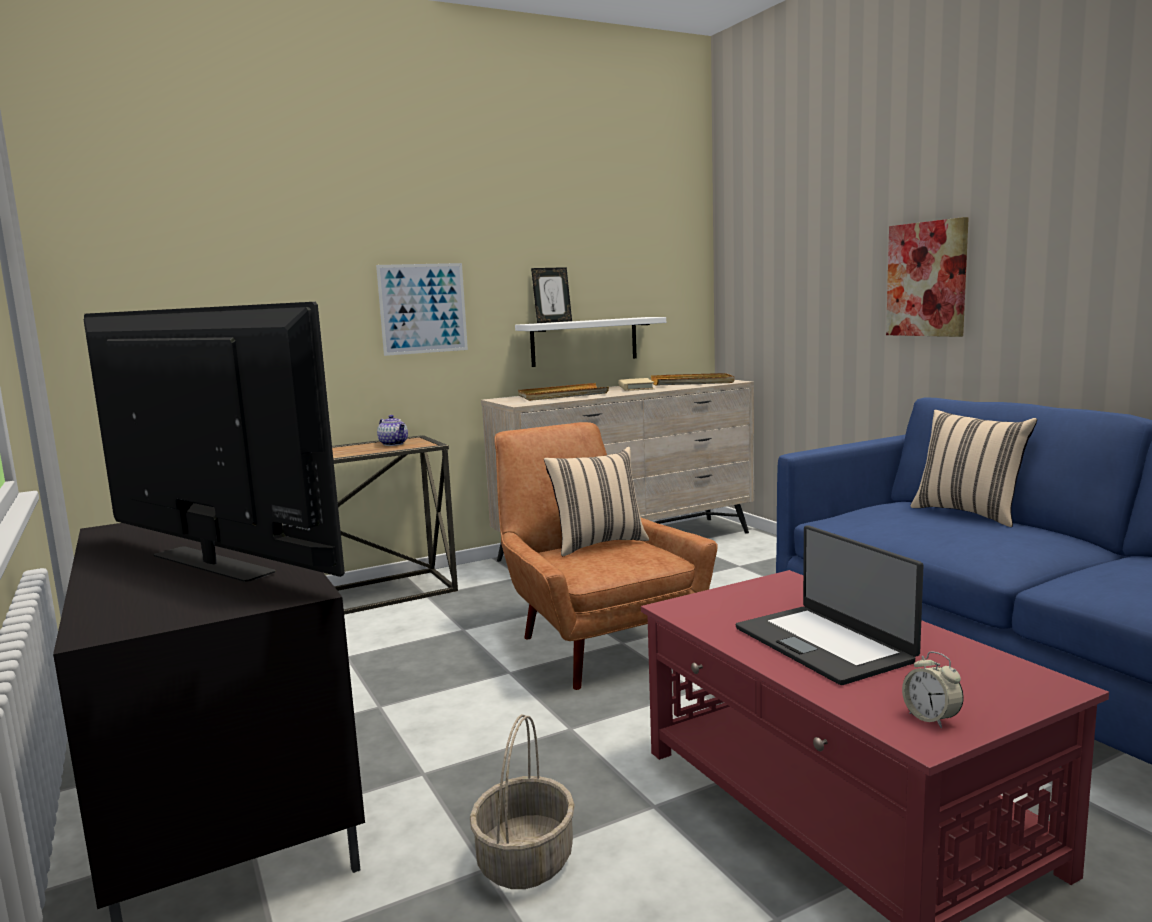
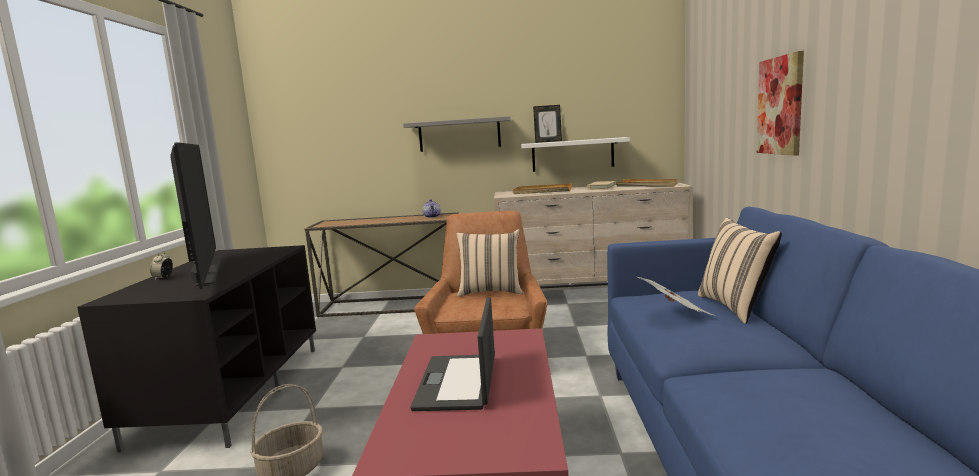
camera: 30 degrees right, 0 degrees up
(423, 308) = (459, 134): picture -> grey shelf
(931, 718) = (415, 448): alarm clock -> alarm clock (163, 278)
(936, 527) = (675, 314): none -> newspaper

